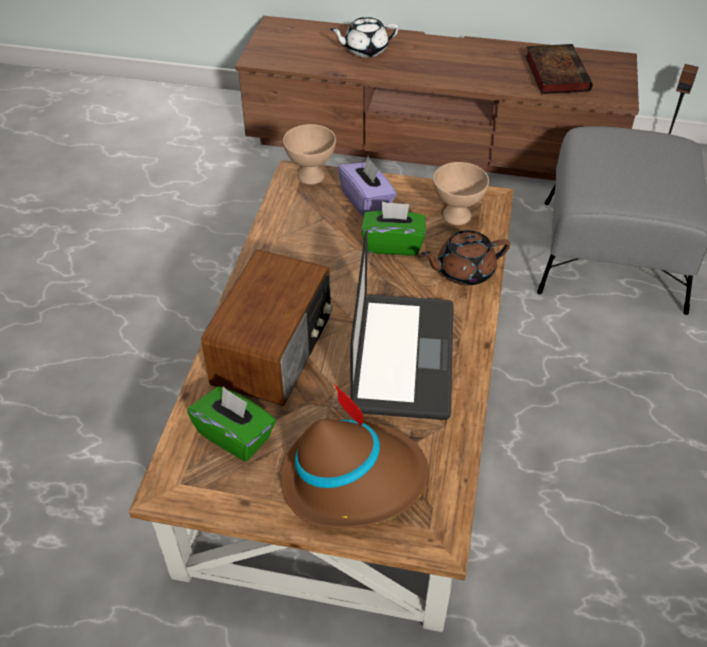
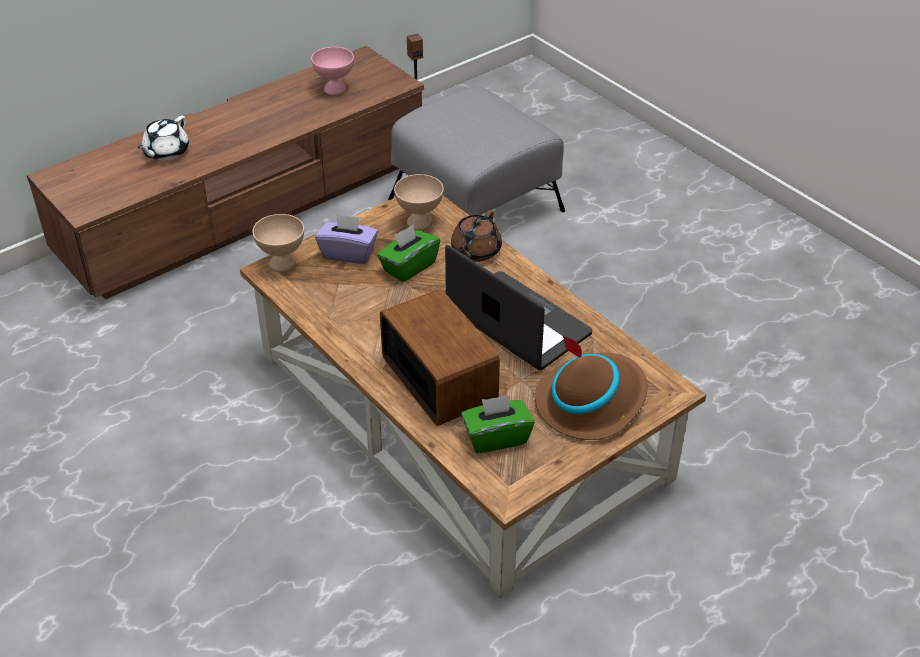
camera: 50 degrees left, 5 degrees down
(555, 73) = (334, 89): book -> pink bowl

